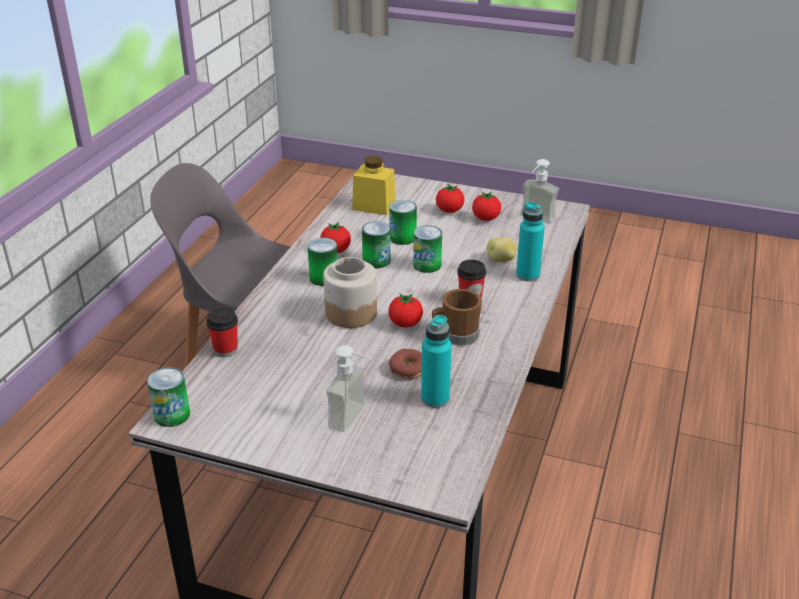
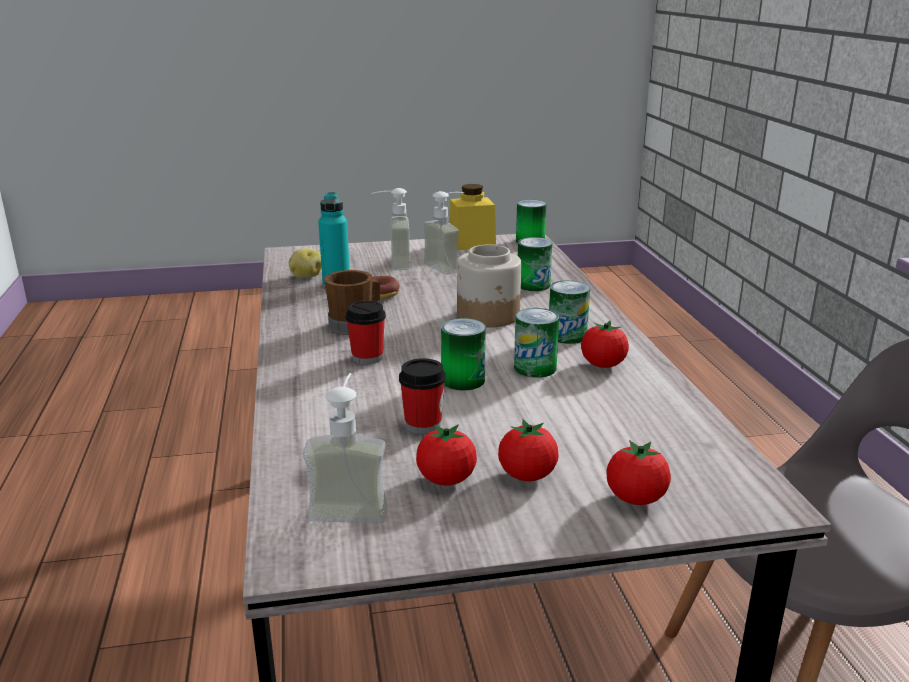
camera: 150 degrees right, 10 degrees down
(225, 350) = (558, 271): cup -> cup (423, 425)
(307, 393) = (448, 266): none -> soap dispenser
(374, 206) = (661, 444): yellow jar -> yellow jar (472, 244)
(403, 238) = (542, 405): can -> can (533, 285)
(405, 324) = (420, 321): tomato -> tomato (635, 498)
(501, 260) = (362, 414): potato -> potato (306, 276)
(527, 275) = (308, 404): turquoise bottle -> none

